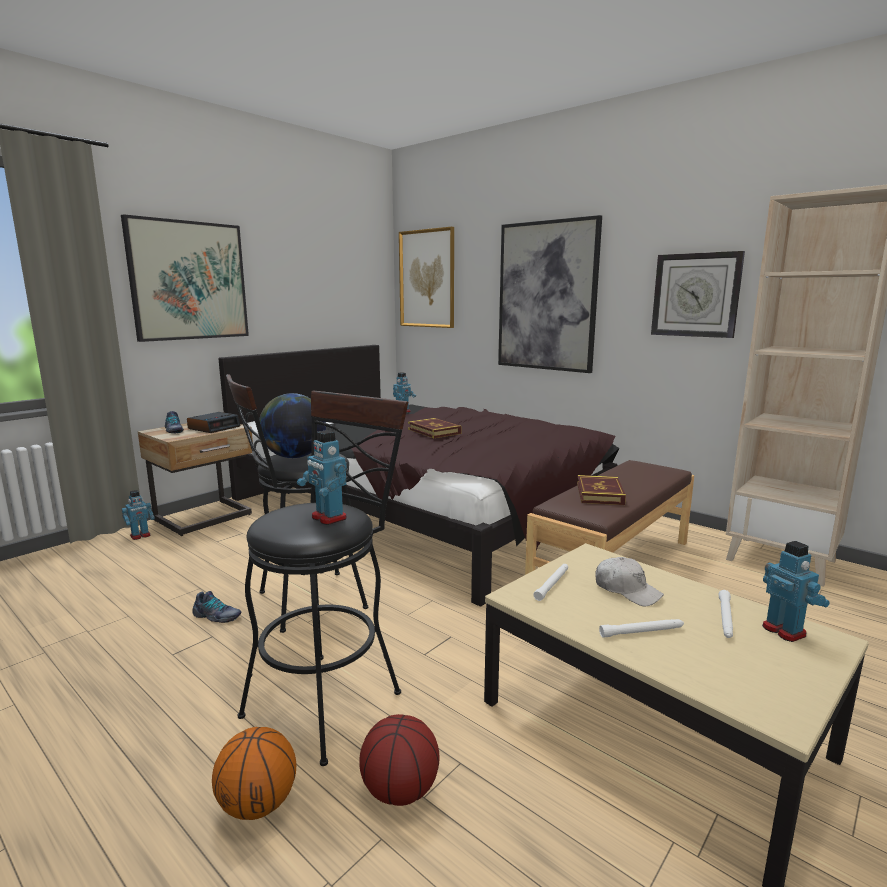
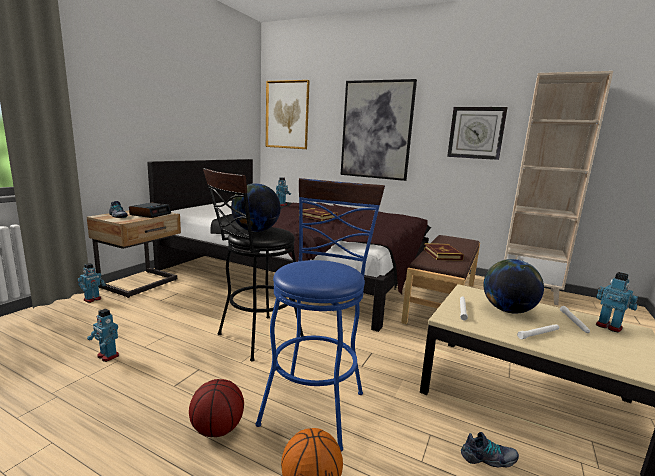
camera: 15 degrees left, 0 degrees up
(189, 281) = (126, 100): picture -> none
(216, 616) = (194, 354): shoe -> shoe (489, 459)
(328, 518) = (334, 269): toy robot -> toy robot (107, 356)
(331, 696) = (315, 401): black stool -> blue stool
(399, 791) = (403, 460): basketball -> basketball (217, 429)
(627, 590) = (507, 310): white cap -> globe

